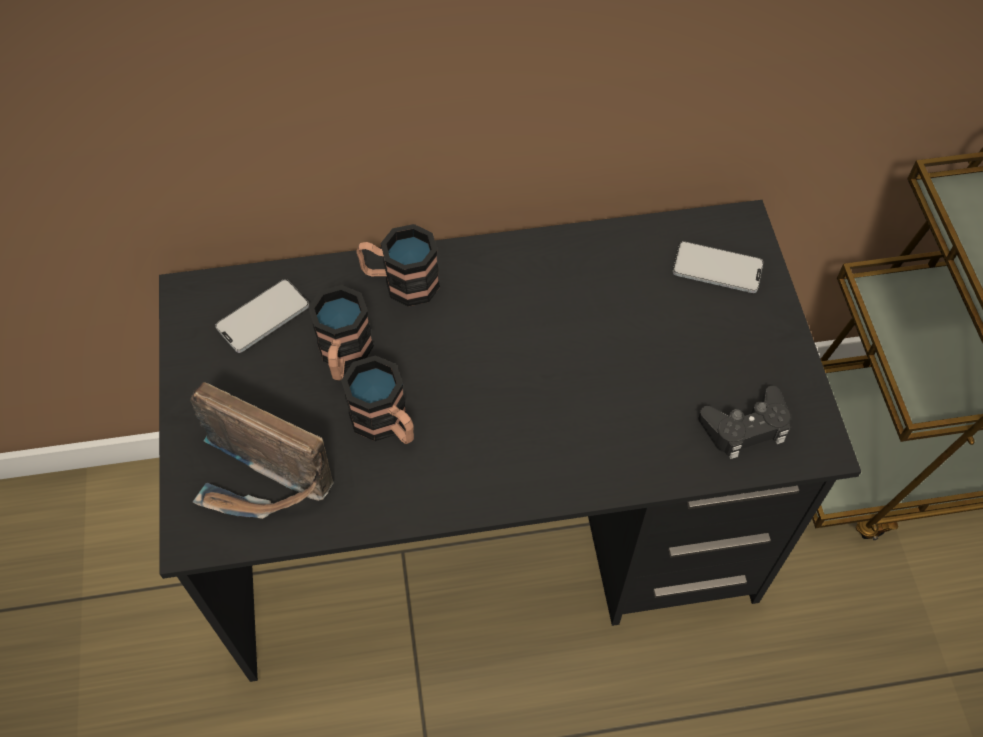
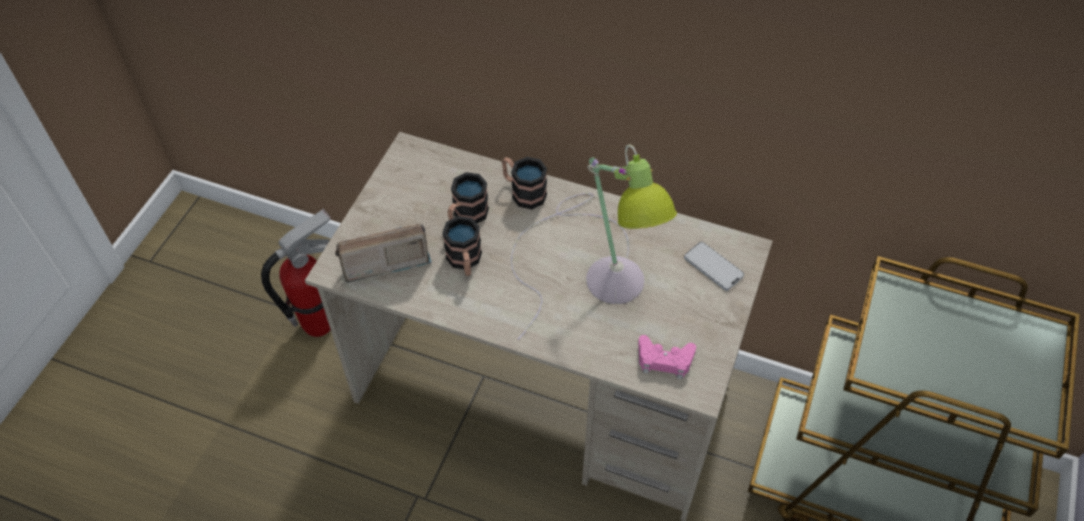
camera: 30 degrees right, 5 degrees down
(132, 597) = (319, 323): none -> fire extinguisher
(262, 482) = (382, 260): radio -> radio turned 105 degrees clockwise
(263, 317) = (438, 177): phone -> none
(491, 533) = (543, 392): black desk -> beige desk
(570, 345) = (594, 268): none -> table lamp
(745, 427) = (664, 360): black game controller -> pink game controller

